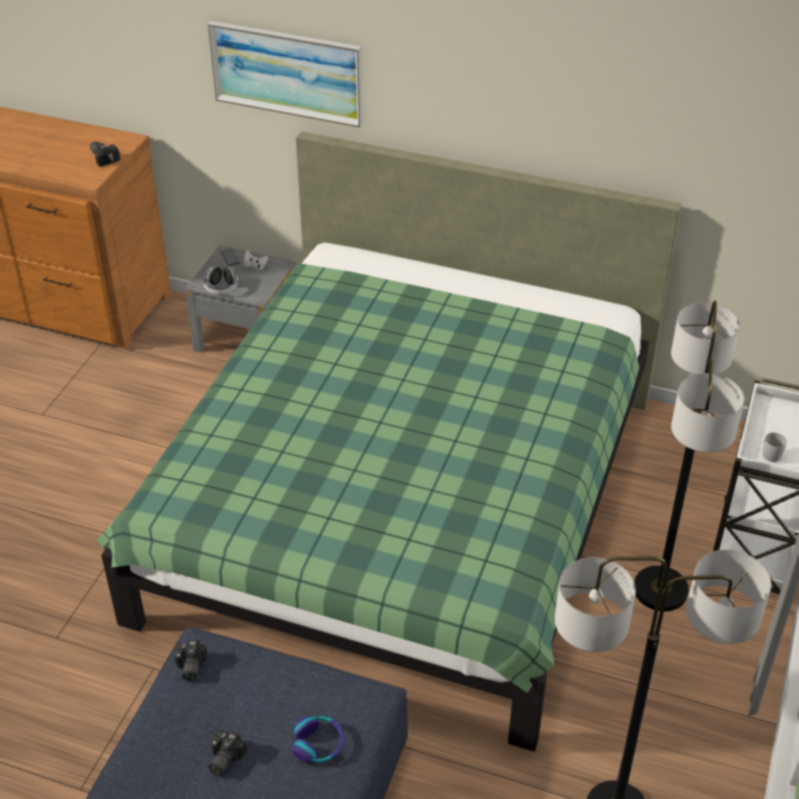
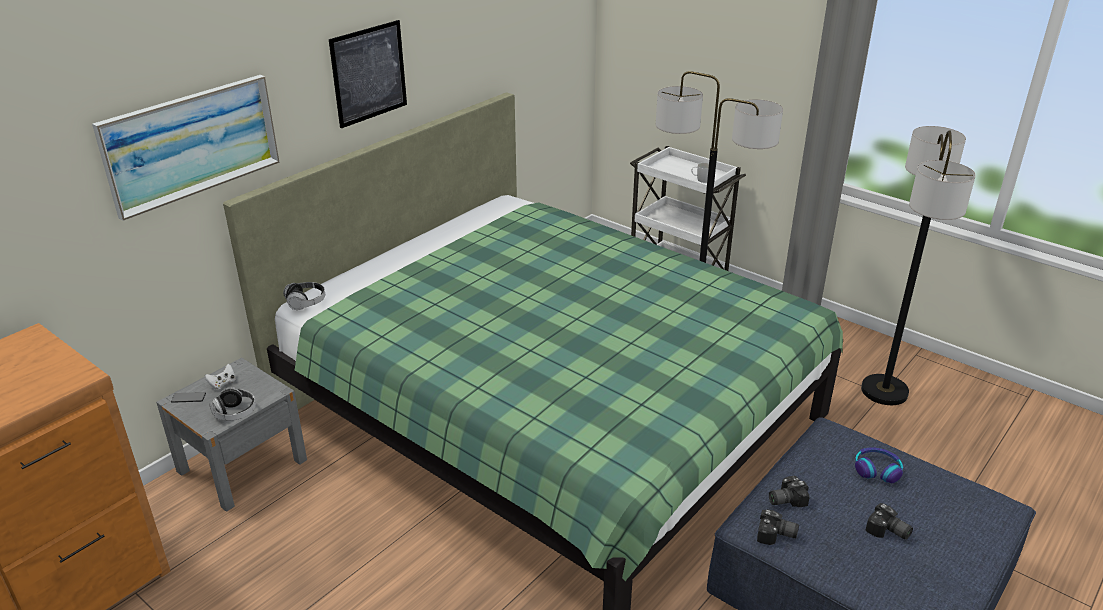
camera: 70 degrees left, 10 degrees down
(104, 157) = (44, 359): camera -> camera (785, 499)
(328, 253) = (306, 303): none -> headphones
(485, 97) = (369, 73): none -> picture

